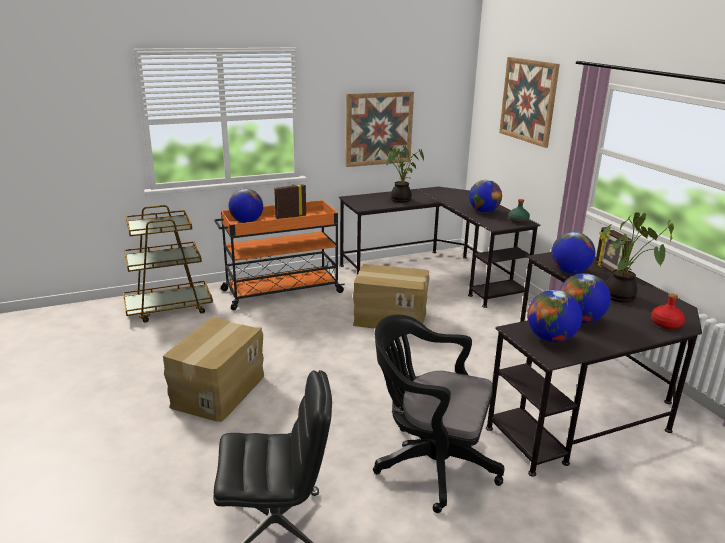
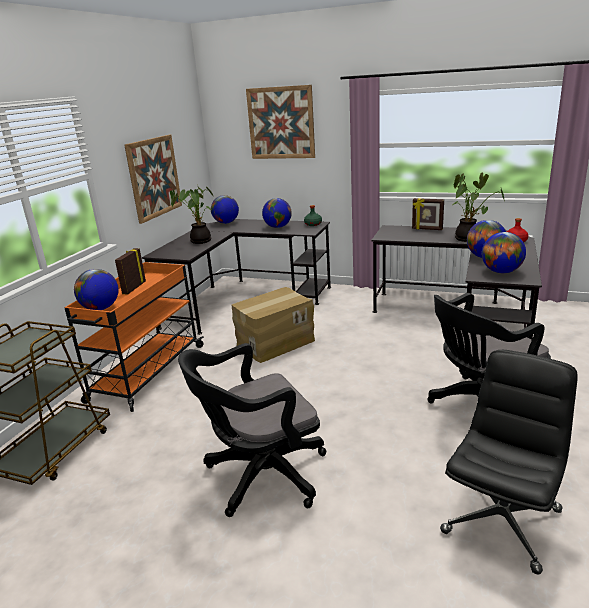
camera: 45 degrees left, 0 degrees up
(217, 391) = (260, 476): cardboard box -> black office chair
(569, 271) = (414, 238): globe -> globe (226, 223)

